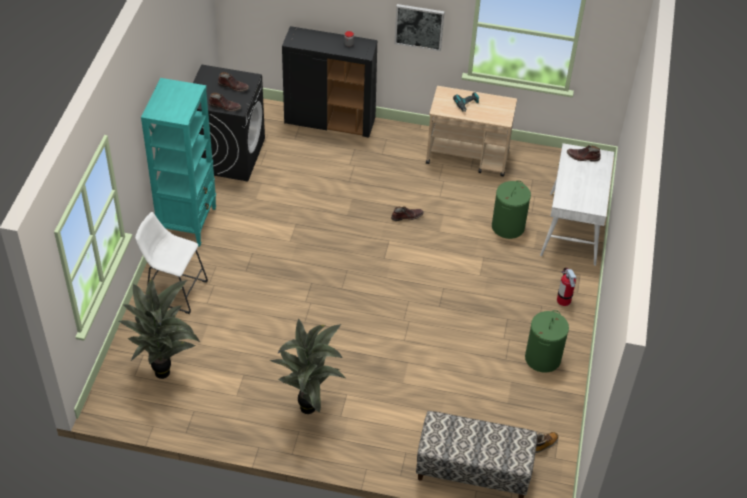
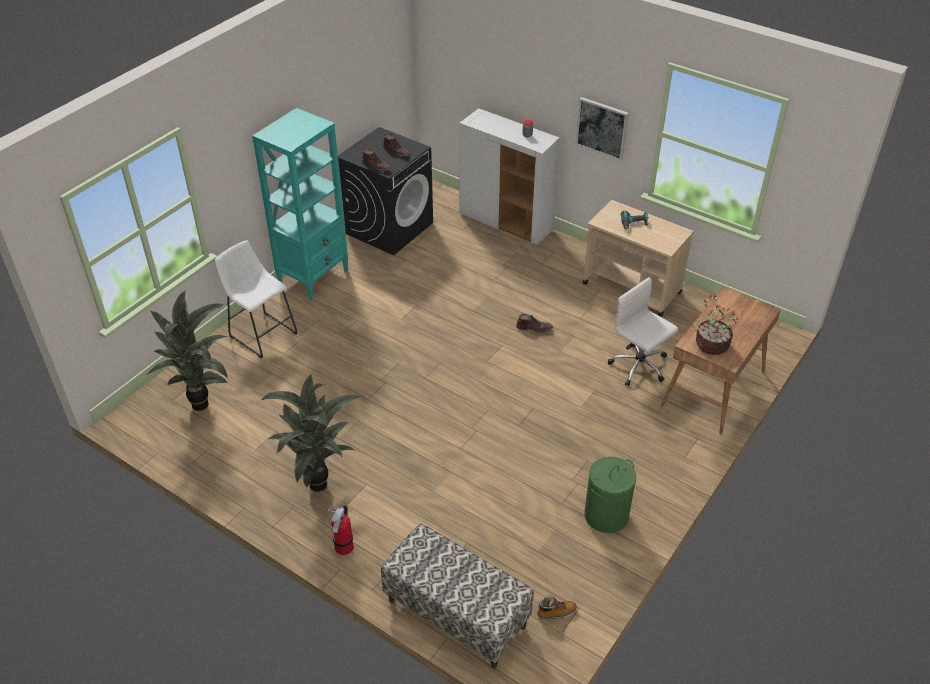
camera: 25 degrees right, 5 degrees down
(330, 121) = (507, 222): black cabinet -> white cabinet
(508, 226) = (639, 367): green laundry basket -> white office chair
(563, 300) = (664, 460): fire extinguisher -> fire extinguisher (344, 546)
(572, 229) = (713, 389): white desk -> brown desk
(577, 198) = (710, 344): none -> potted plant
(583, 157) = (739, 305): brown boot -> none

